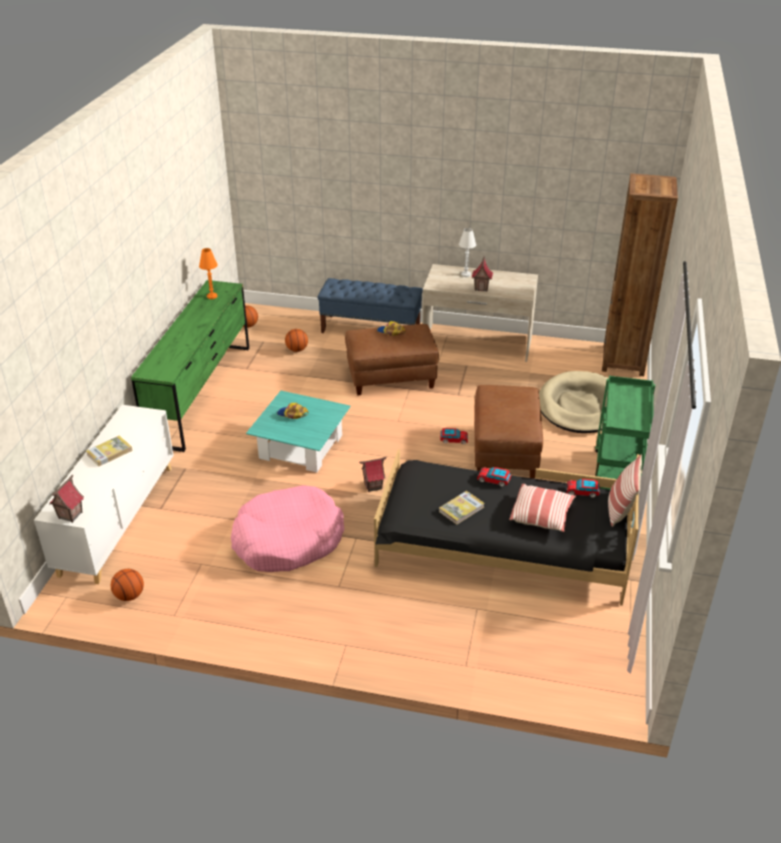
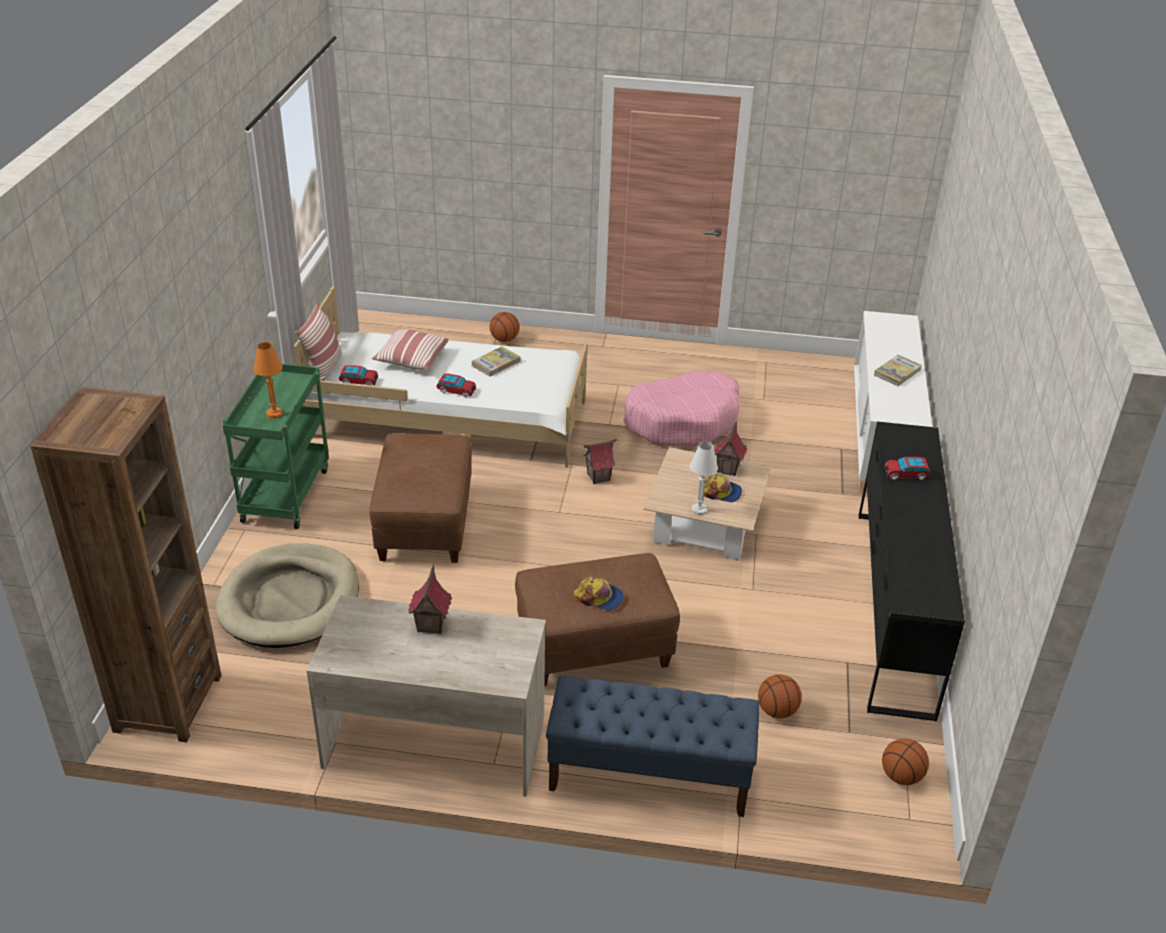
camera: 175 degrees right, 0 degrees up
(70, 515) = (885, 319): toy house -> toy house (728, 469)
(129, 595) = (817, 375): basketball -> basketball (504, 339)
(201, 394) = (893, 608): green dresser -> black dresser
(212, 296) = (925, 577): orange table lamp -> orange table lamp (274, 414)
(301, 447) = (704, 525): turquoise coffee table -> beige coffee table
(453, 440) = (494, 540): toy car -> toy car (906, 474)
(465, 274) = (457, 664): white table lamp -> white table lamp (699, 510)
(501, 547) = (450, 418): black bed -> white bed

